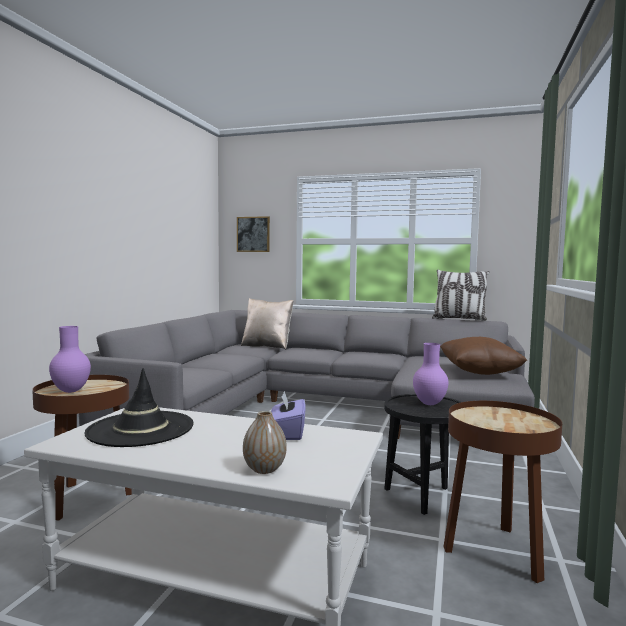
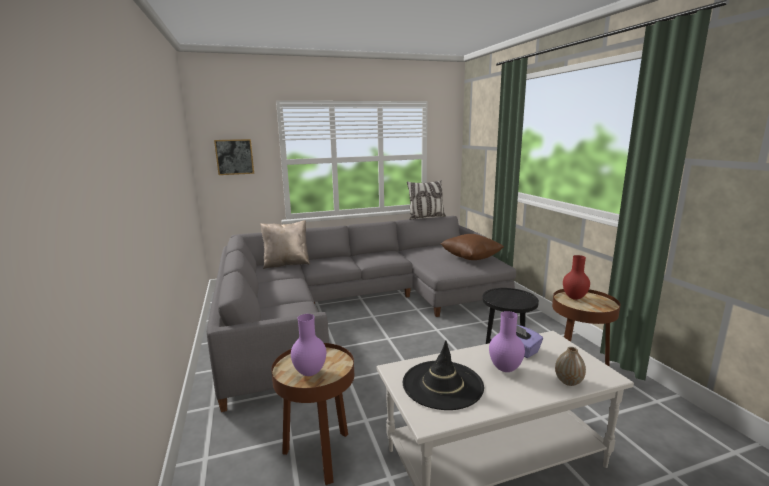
camera: 35 degrees left, 10 degrees up
(428, 404) = (508, 296): purple vase -> purple vase (504, 369)
(497, 414) = (574, 298): none -> red vase

